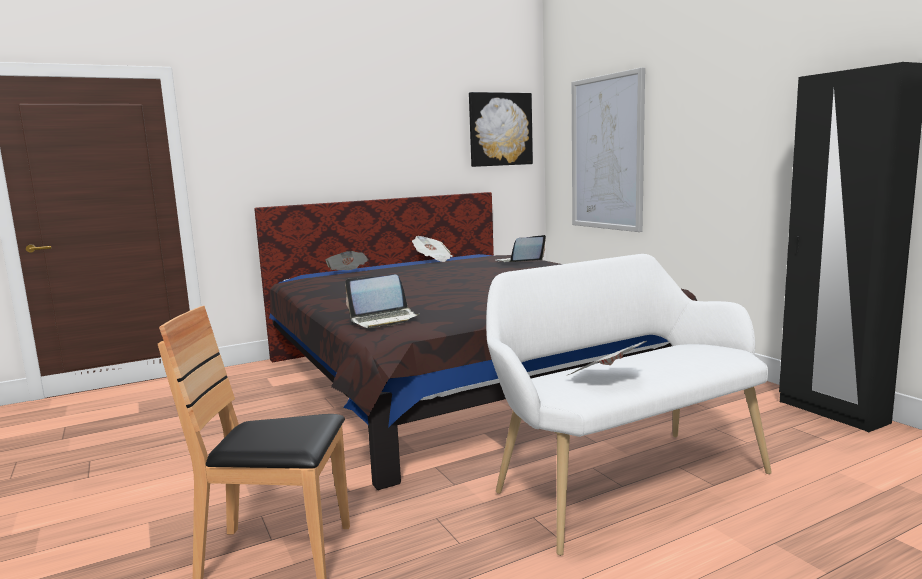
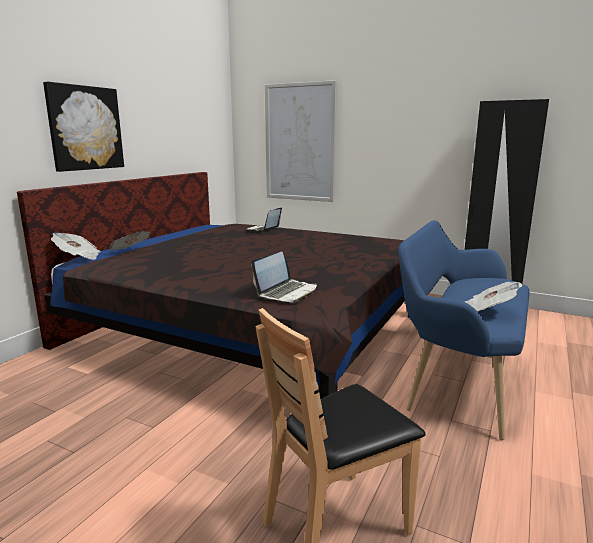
camera: 35 degrees left, 5 degrees up
(433, 259) = (183, 232): newspaper -> newspaper (78, 257)
(500, 129) = (206, 118): picture -> picture (85, 128)
(622, 479) = (458, 377): white bench -> blue bench

